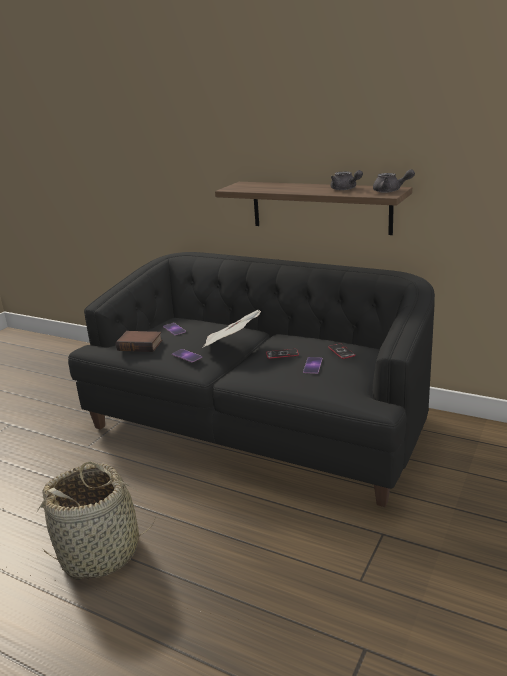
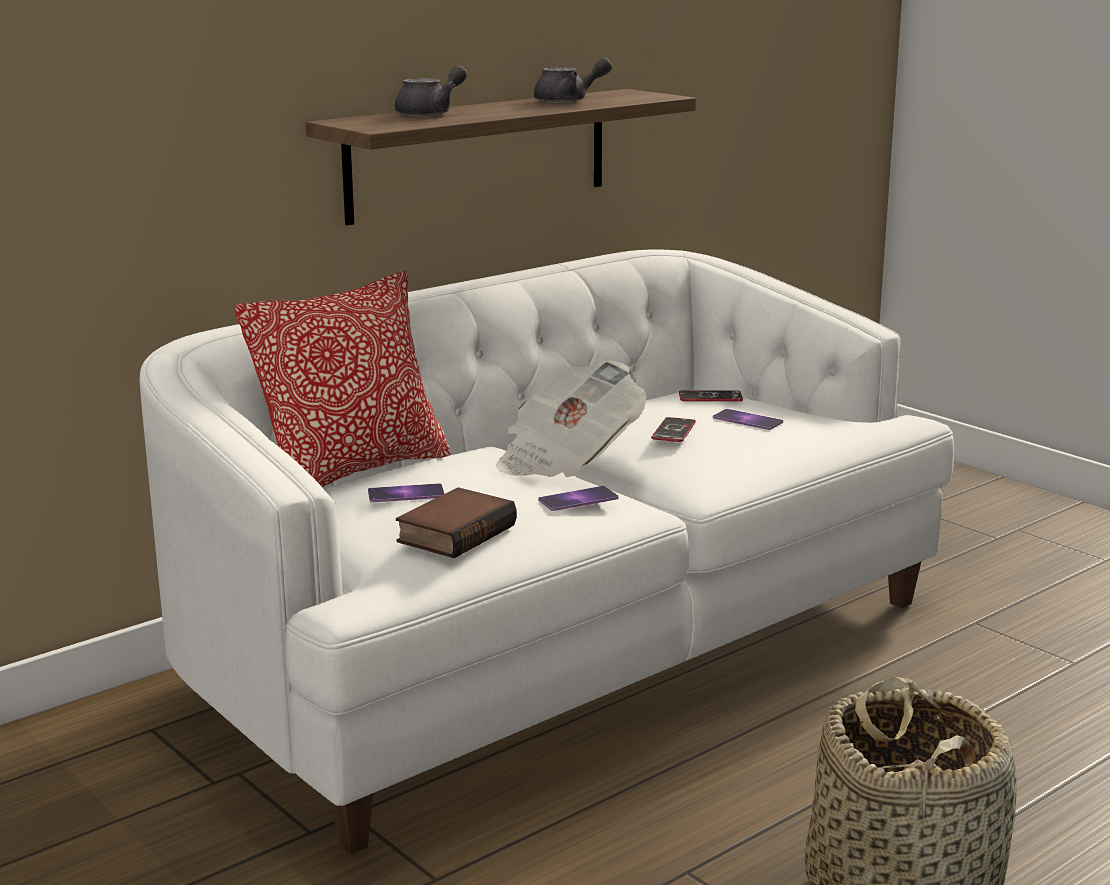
camera: 70 degrees left, 5 degrees down
(205, 318) = (353, 471): none -> pillow
(259, 424) = (557, 649): black sofa -> white sofa
(390, 191) = (638, 93): grey teapot -> grey teapot (431, 113)

